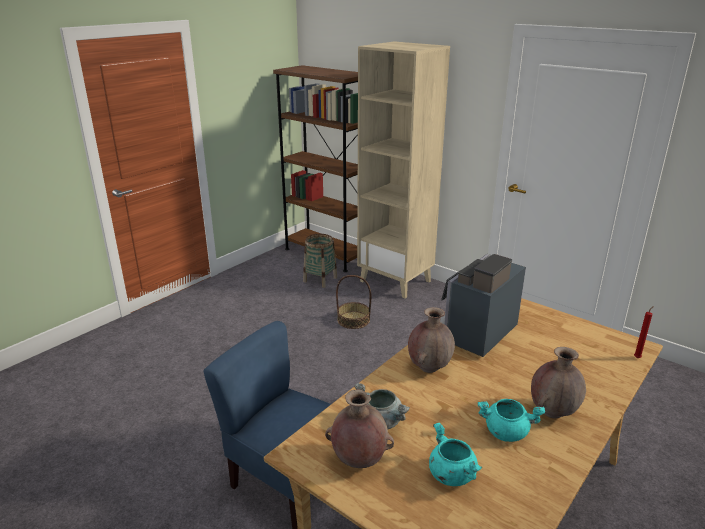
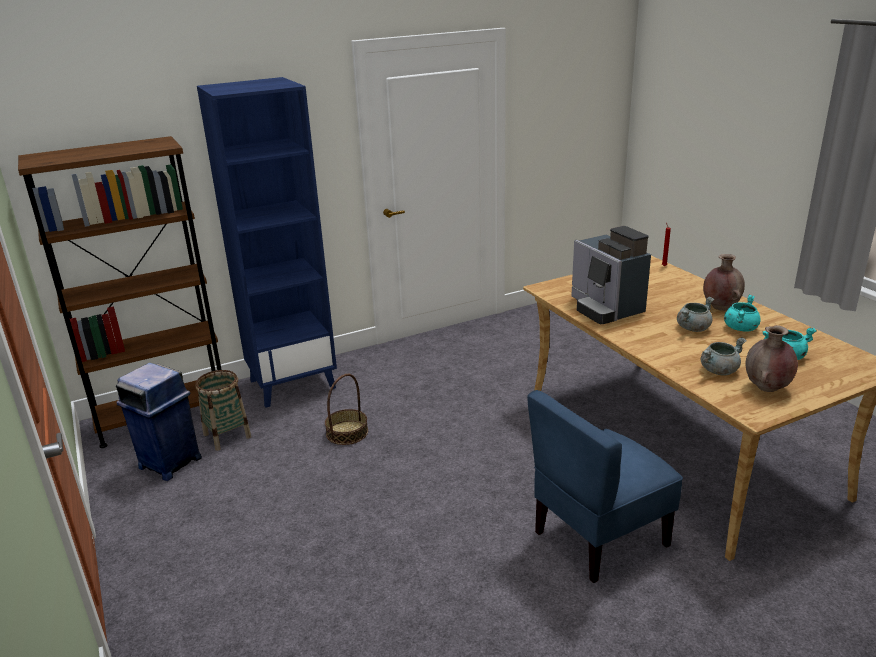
camera: 65 degrees left, 0 degrees up
(283, 272) = (169, 462): none -> blue trash can
(396, 281) = (293, 383): beige bookcase -> blue bookcase
(429, 367) = (648, 336): brown vase -> none
(475, 395) = (693, 328): none -> grey cooking pot

